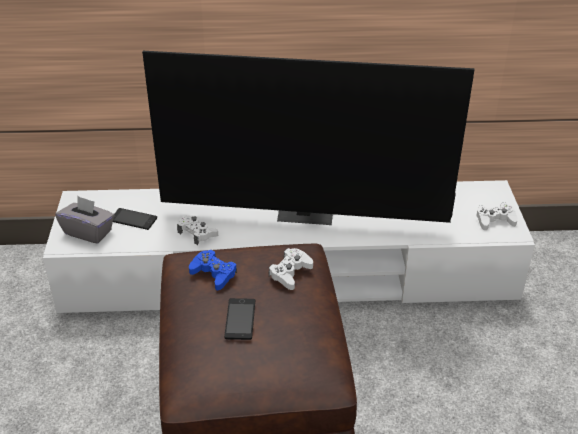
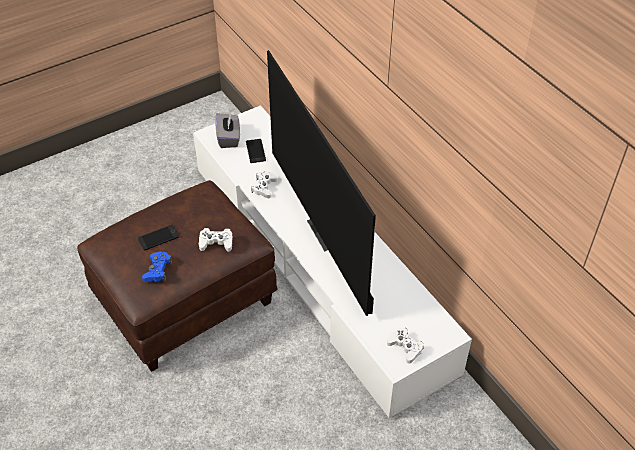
camera: 60 degrees right, 10 degrees up
(213, 274) = (192, 207): blue game controller -> blue game controller (157, 270)

